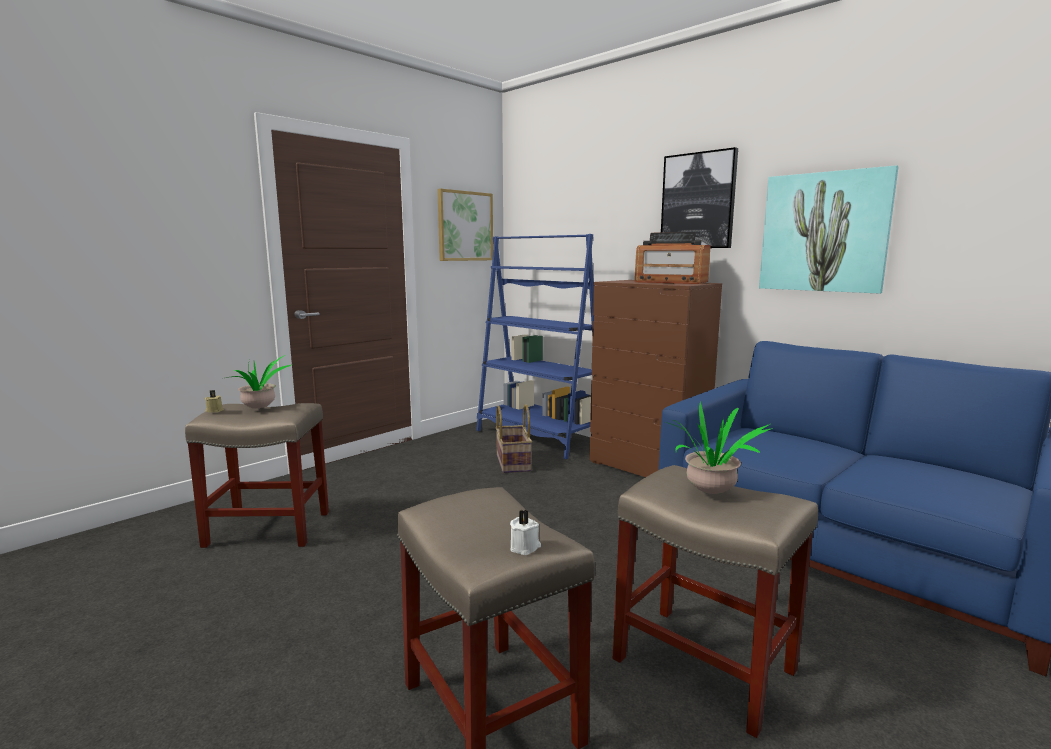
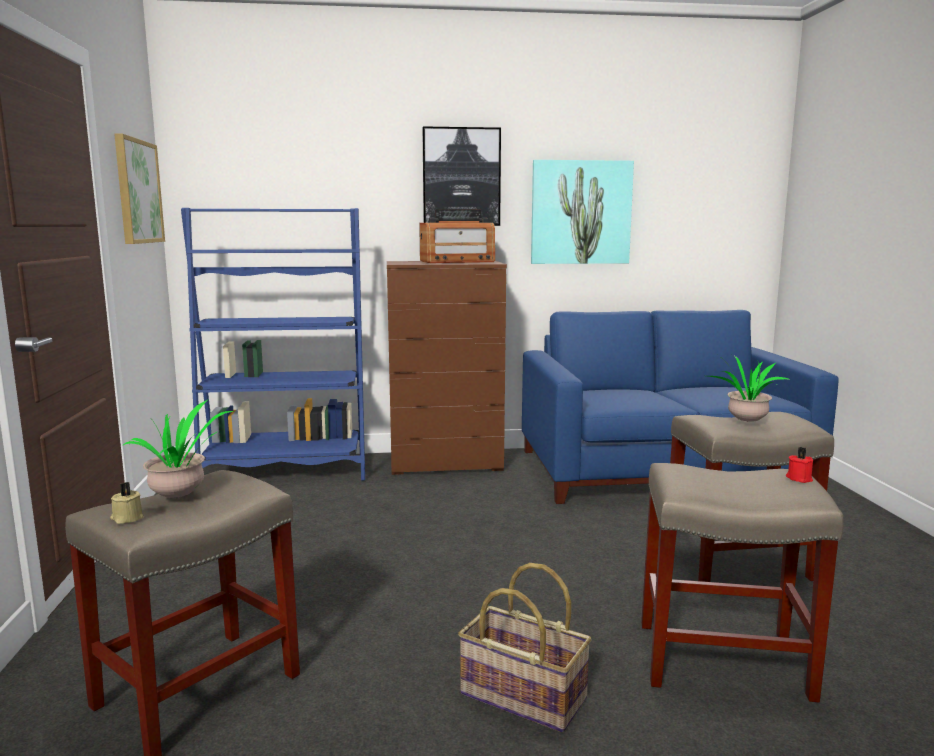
camera: 50 degrees left, 0 degrees up
(512, 463) = (320, 502): basket -> basket (521, 697)
(525, 547) = (799, 478): white candle -> red candle

